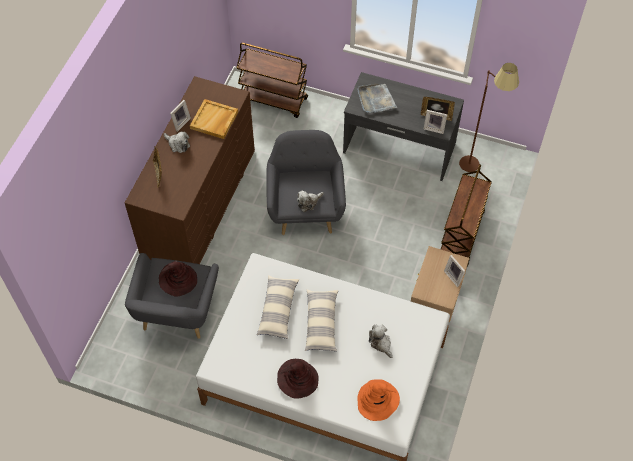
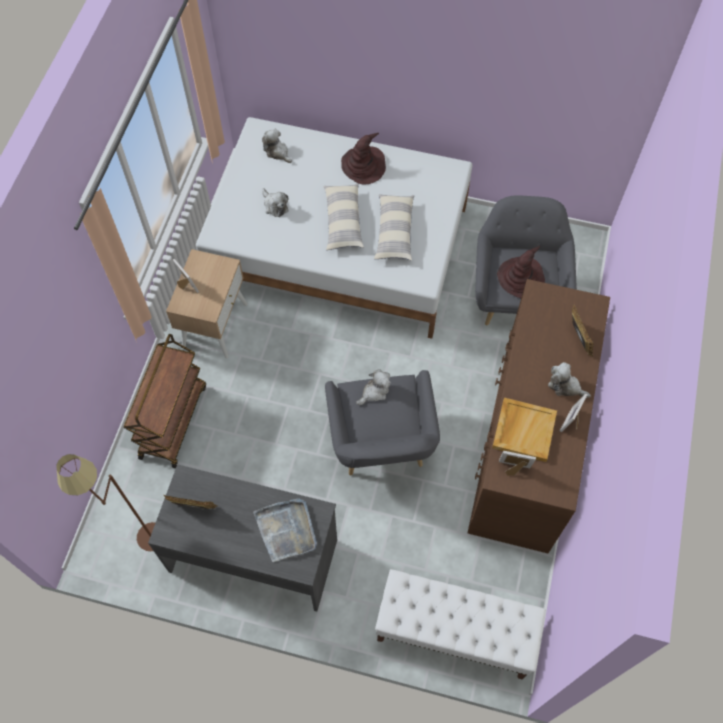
camera: 175 degrees right, 5 degrees up
(273, 100) = (454, 633): brown cart -> white bench
(377, 400) = (277, 152): orange hat -> plush toy
(434, 128) = (198, 484): picture frame -> picture frame (513, 469)

